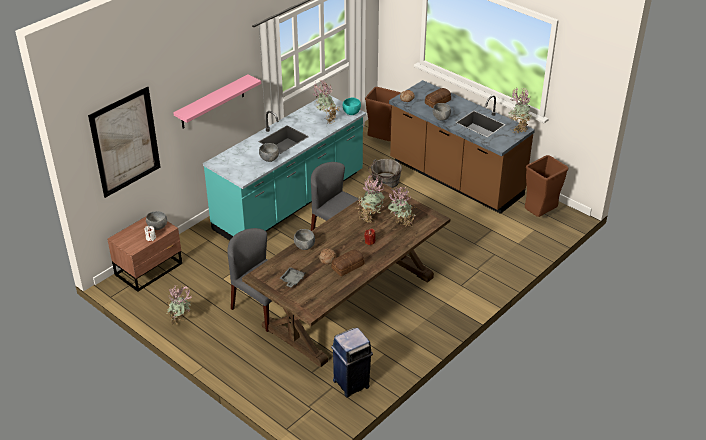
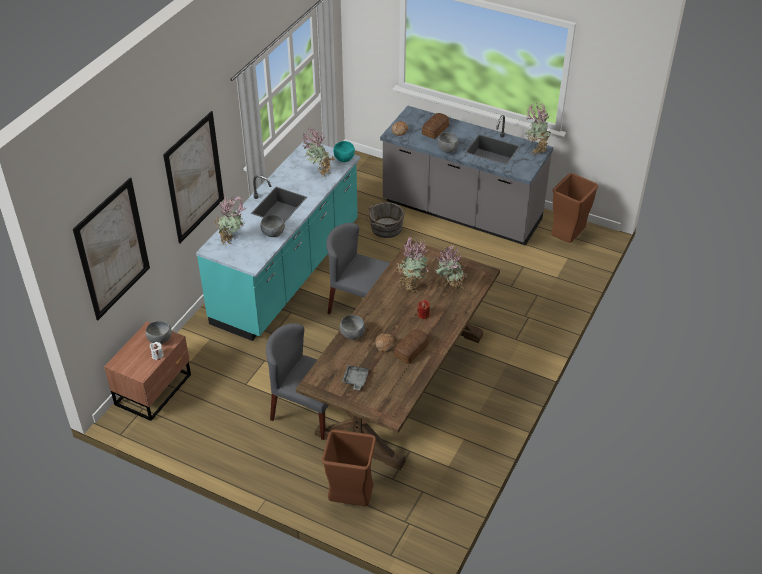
camera: 15 degrees left, 5 degrees up
(181, 321) = (218, 448): potted plant -> potted plant (232, 240)
(212, 102) = (194, 177): pink shelf -> picture
(352, 383) = (442, 482): blue trash can -> none
(381, 141) = (363, 180): brown trash can -> brown trash can (350, 500)
(455, 179) = (461, 213): brown counter -> grey counter

